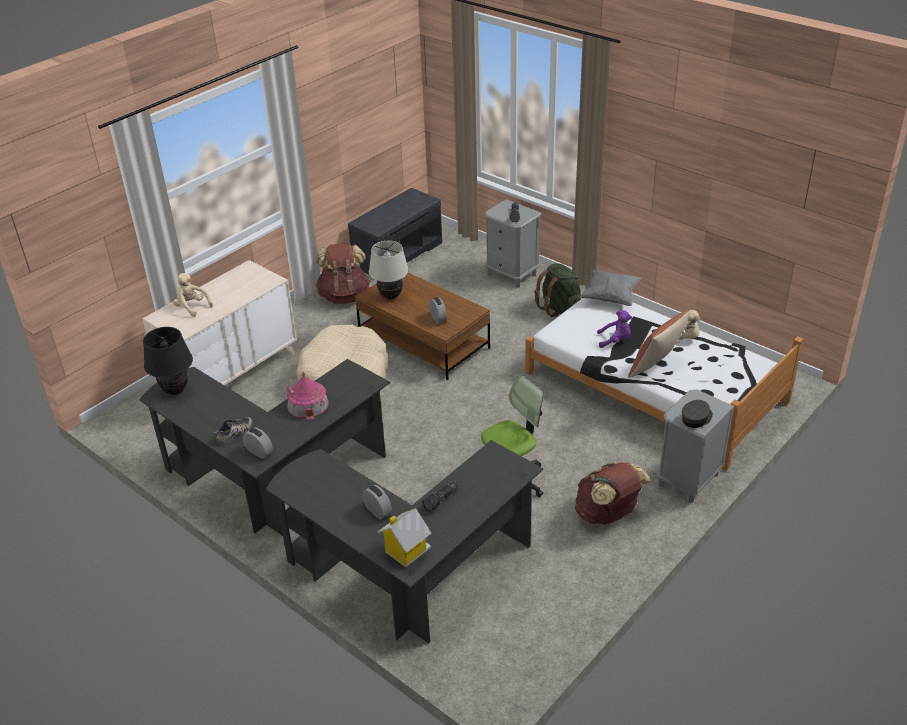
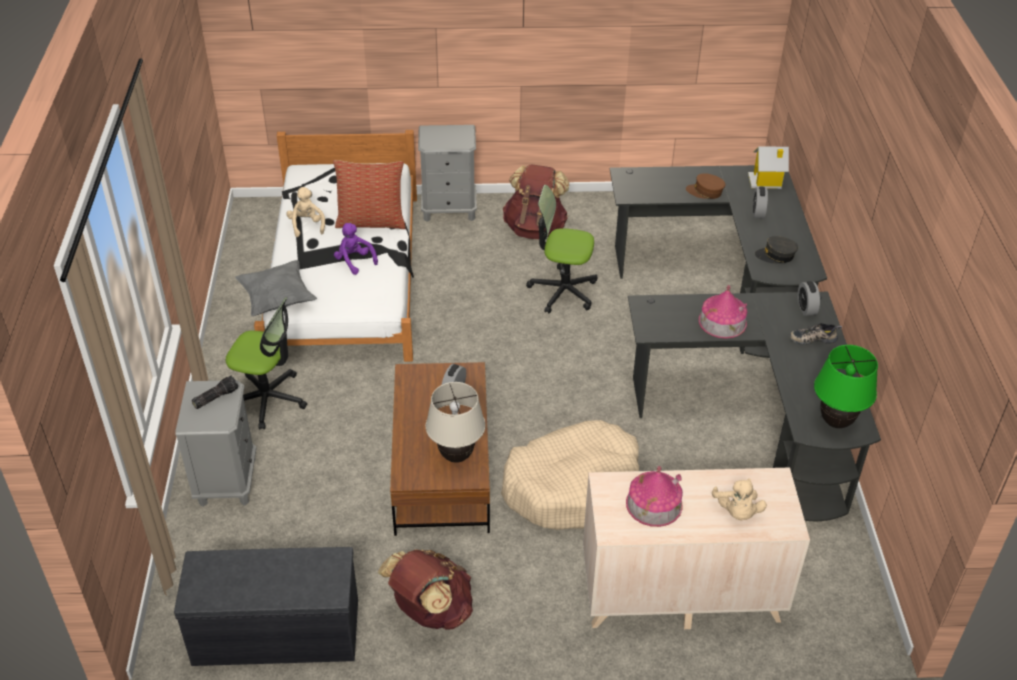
camera: 135 degrees left, 5 degrees up
(175, 391) = (835, 422): black table lamp -> green table lamp
(239, 286) = (654, 504): none -> toy house
(441, 500) = (705, 192): flashlight -> brown cap
(559, 309) = (268, 399): green backpack -> office chair
(696, 418) = (457, 134): grey cap -> grey cap (776, 255)

